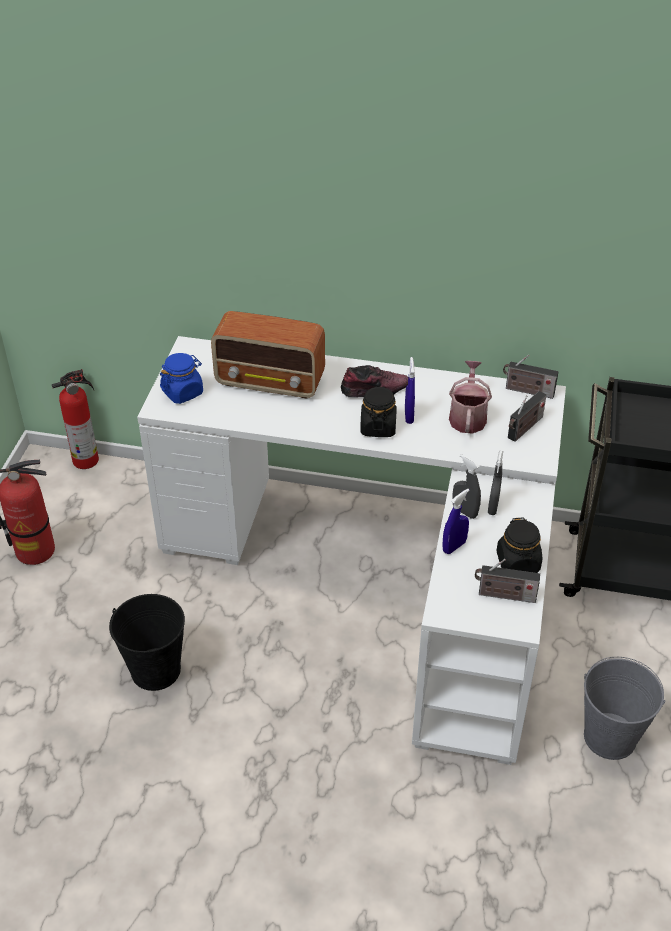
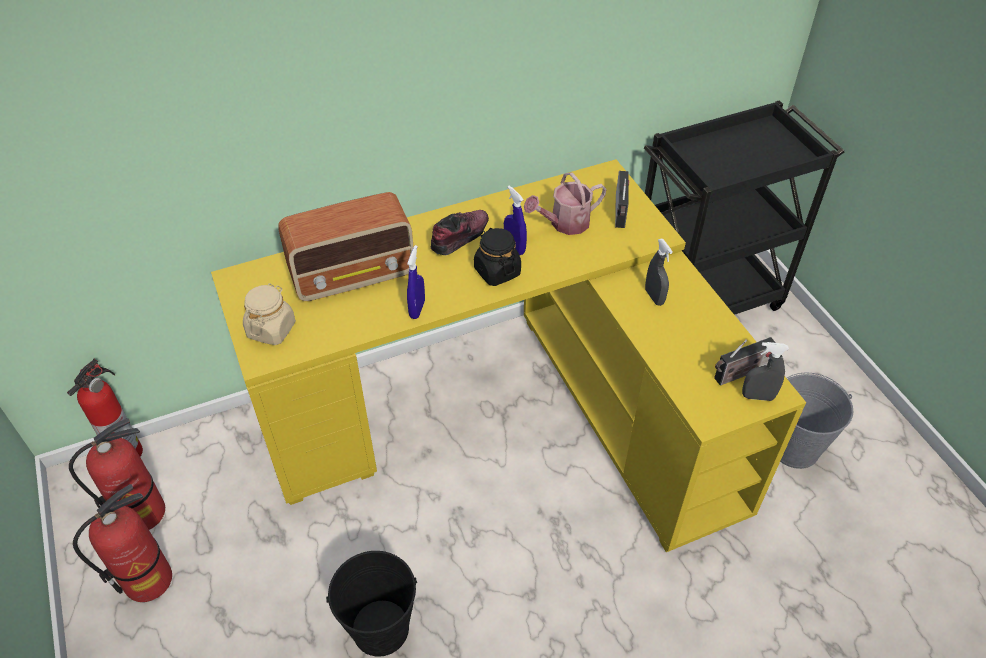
camera: 35 degrees left, 5 degrees up
(65, 505) = (143, 513): none -> fire extinguisher
(183, 392) = (271, 329): blue jar -> beige jar
(383, 574) = (510, 410): white desk -> yellow desk
(454, 546) = (658, 351): blue spray bottle -> blue spray bottle (417, 309)
(464, 512) = (636, 314): grey spray bottle -> grey spray bottle (757, 396)
(468, 416) = (564, 223): watering can -> watering can turned 90 degrees counterclockwise
(518, 563) = (721, 337): black jar -> none
(527, 391) = (590, 177): radio -> none

